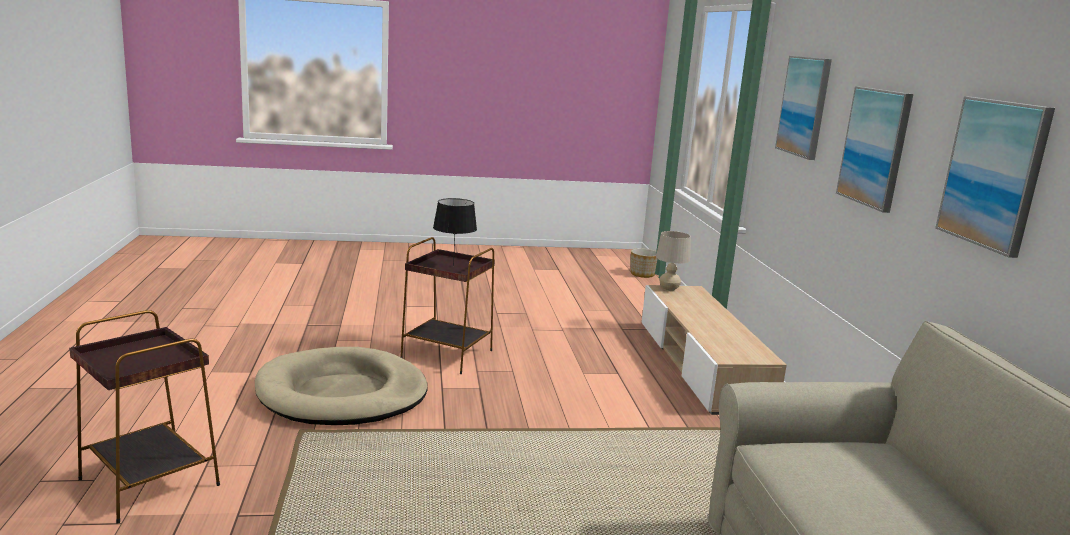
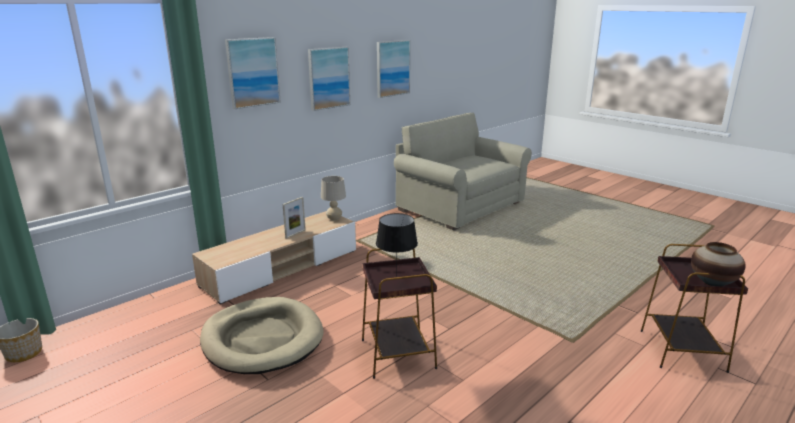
camera: 125 degrees left, 5 degrees up
(119, 352) = (712, 283): none -> vase
(342, 394) = (519, 357): beige dog bed -> beige dog bed (262, 339)
(669, 289) = (219, 260): beige table lamp -> beige table lamp (334, 219)
(706, 327) = (295, 234): none -> picture frame

